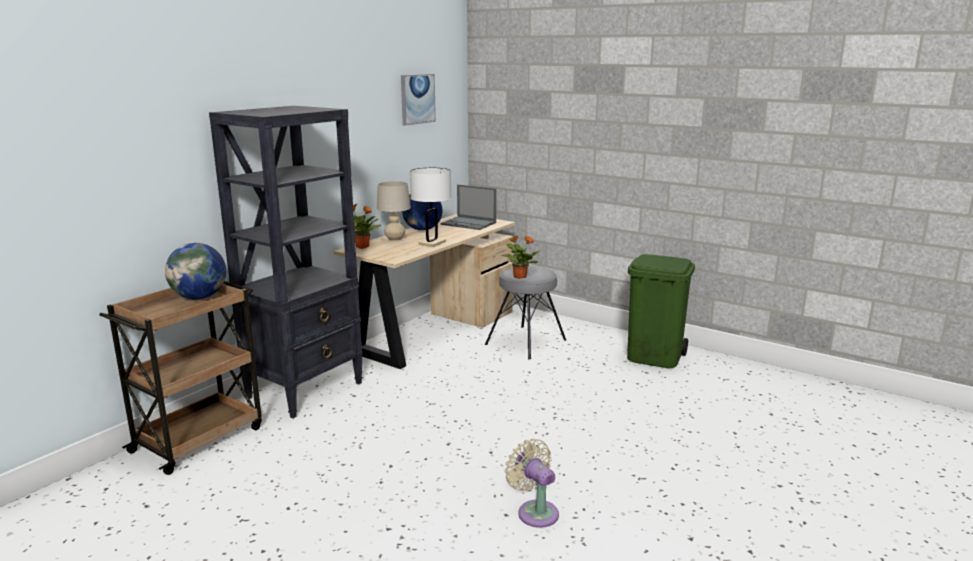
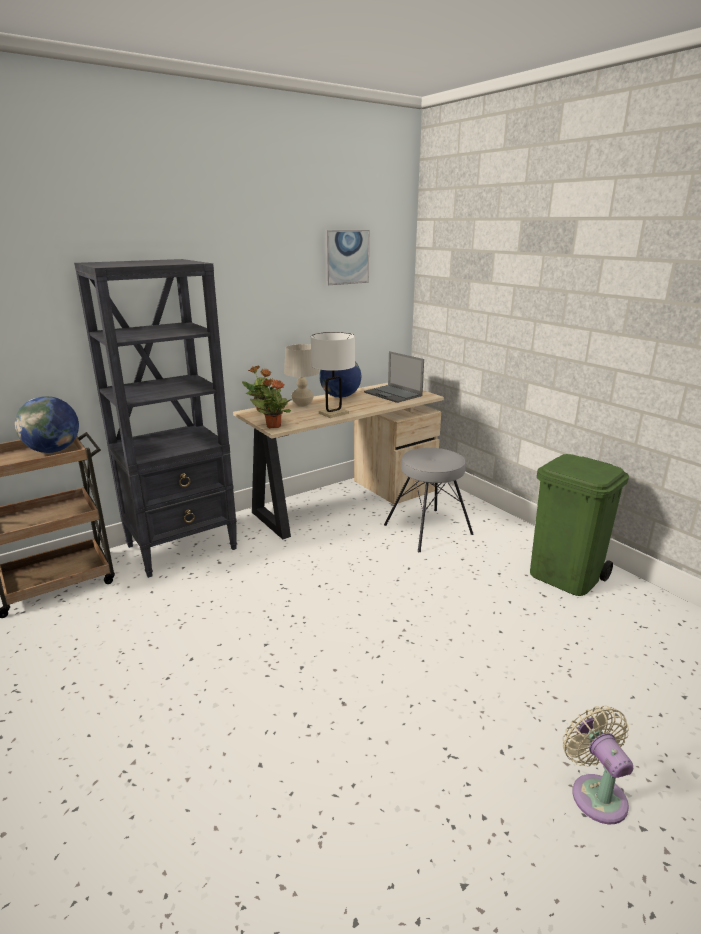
camera: 20 degrees right, 5 degrees up
(519, 276) = (420, 460): potted plant -> potted plant (273, 426)
(535, 511) = (295, 770): beige fan -> beige fan (595, 793)

